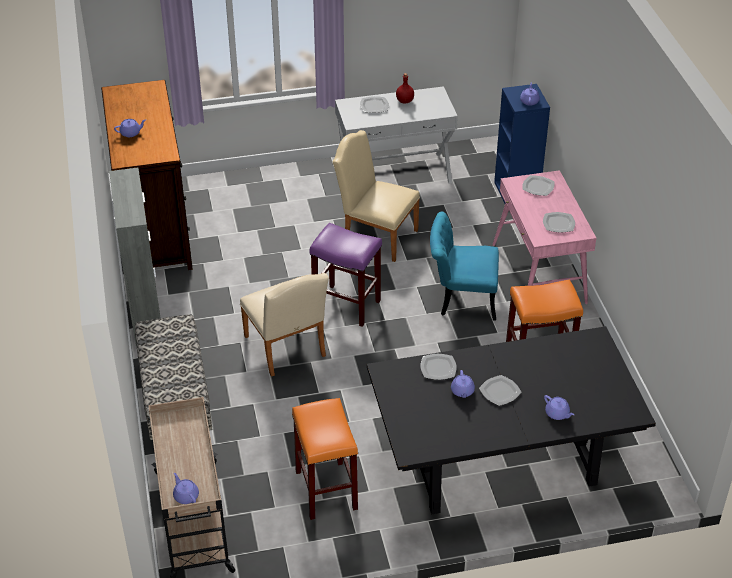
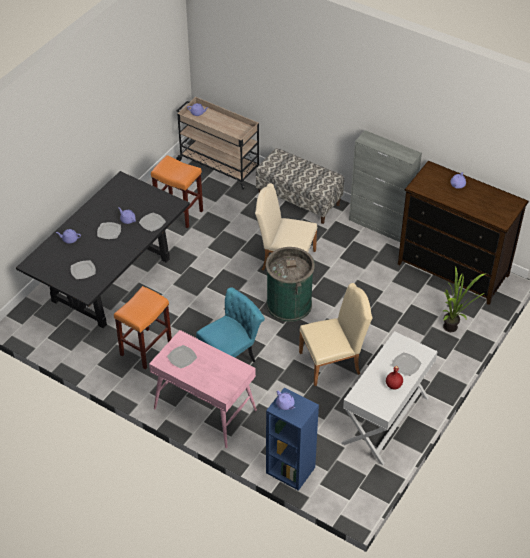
camera: 135 degrees right, 5 degrees up
(237, 193) = (453, 328): none -> potted plant
(345, 305) = (289, 304): purple stool -> green trash can
(538, 187) = (224, 378): plate -> plate (83, 270)

